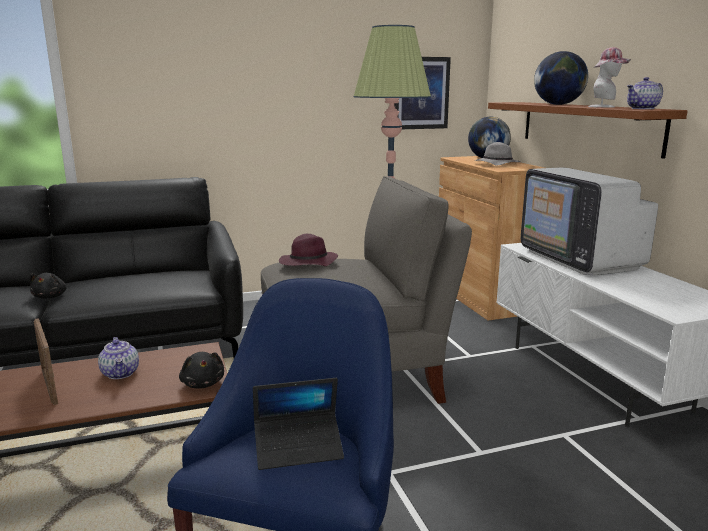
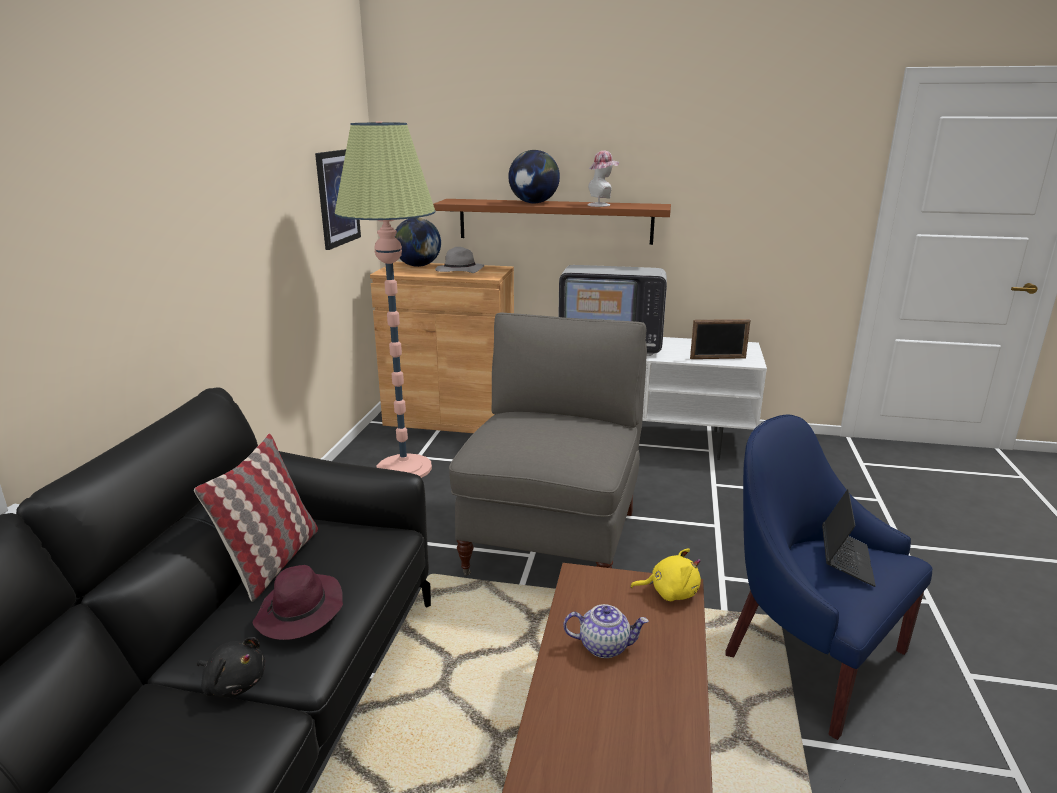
camera: 60 degrees left, 5 degrees up
(49, 386) = (605, 712): picture frame -> picture frame (718, 358)
(150, 272) = (272, 561): none -> pillow
(203, 383) = (670, 592): black plush toy -> yellow plush toy
(308, 263) = (525, 436): purple hat -> purple hat (300, 612)
(642, 108) = (644, 205): teapot -> none

